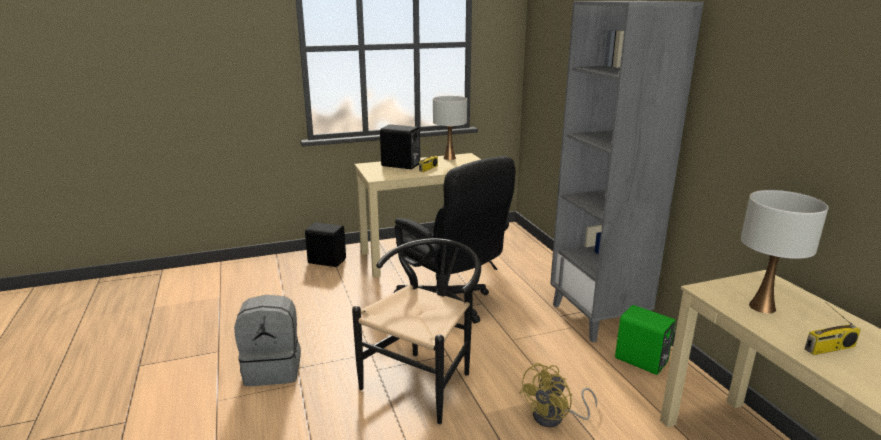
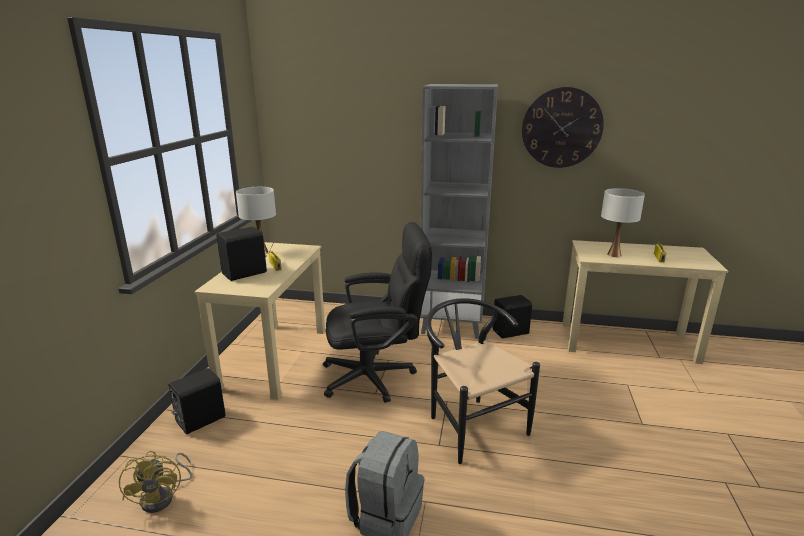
camera: 60 degrees left, 0 degrees up
(555, 417) = (548, 384): yellow fan -> yellow fan (164, 497)
(641, 361) = (511, 332): green speaker -> black speaker
(776, 77) = (561, 128): none -> wall clock

